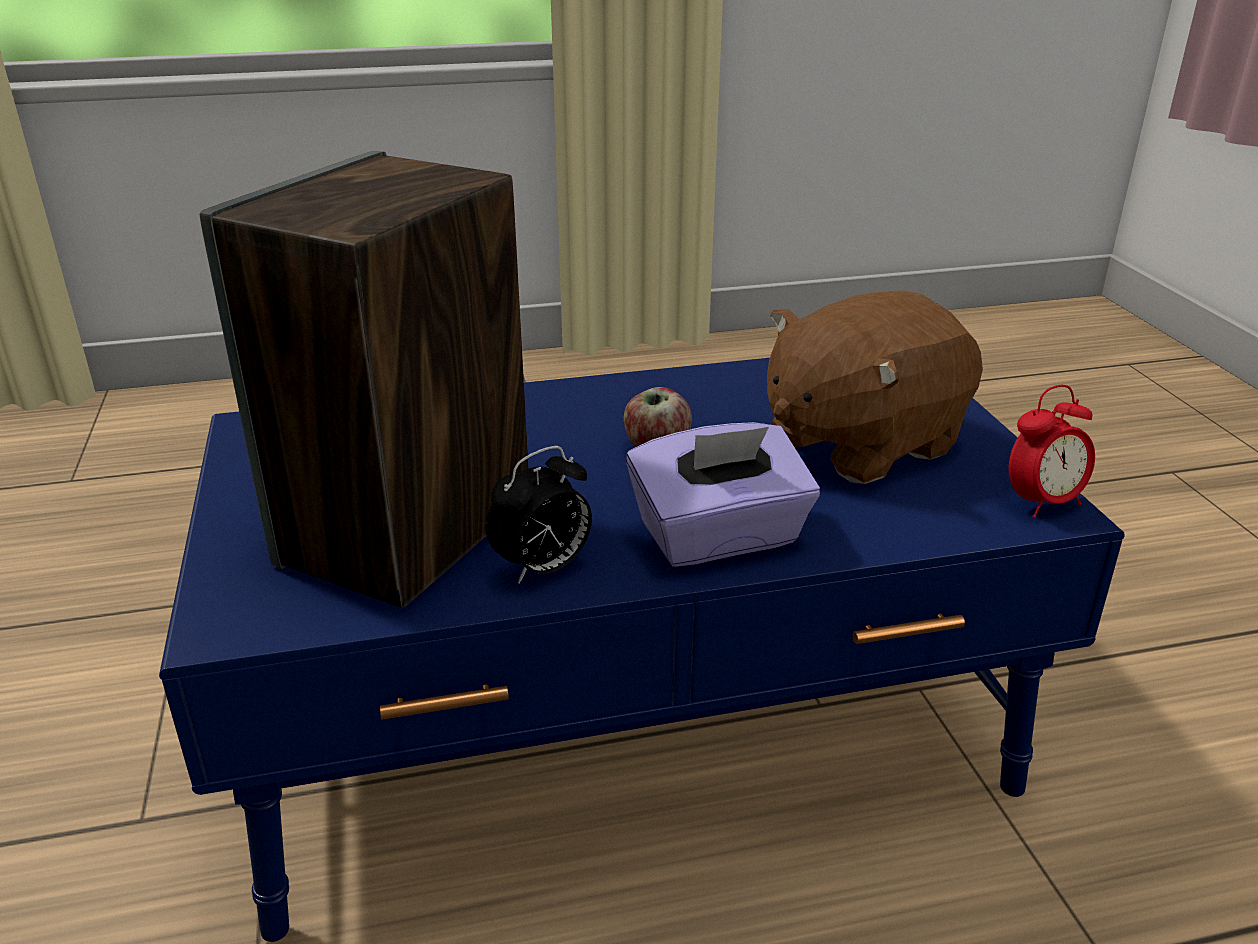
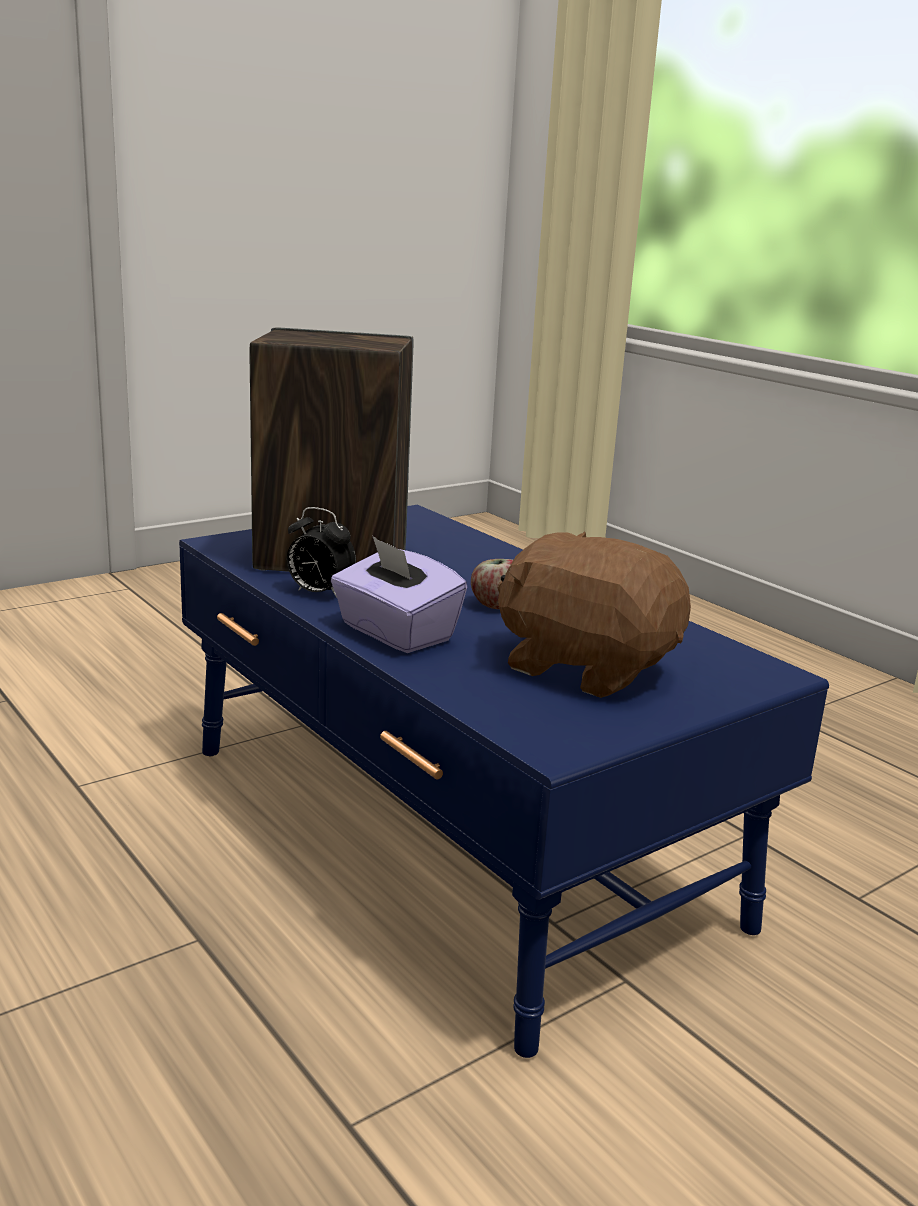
camera: 65 degrees right, 10 degrees down
(1042, 503) = (559, 741): alarm clock -> none

